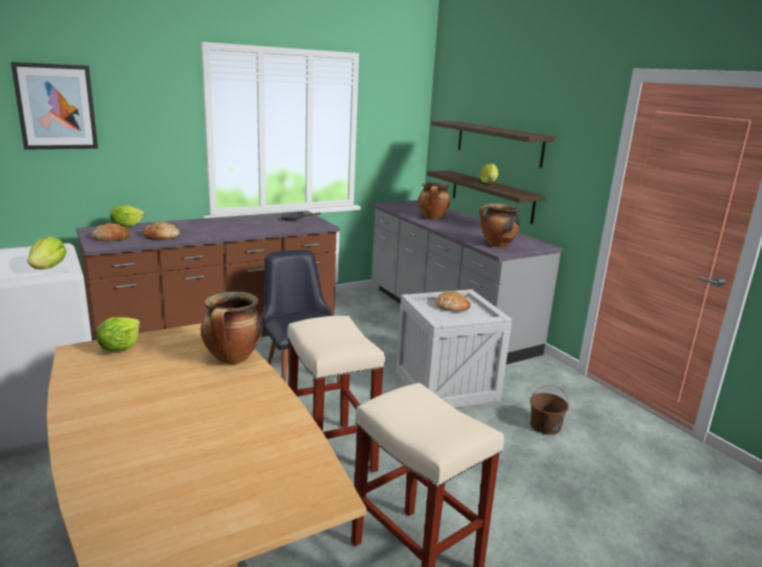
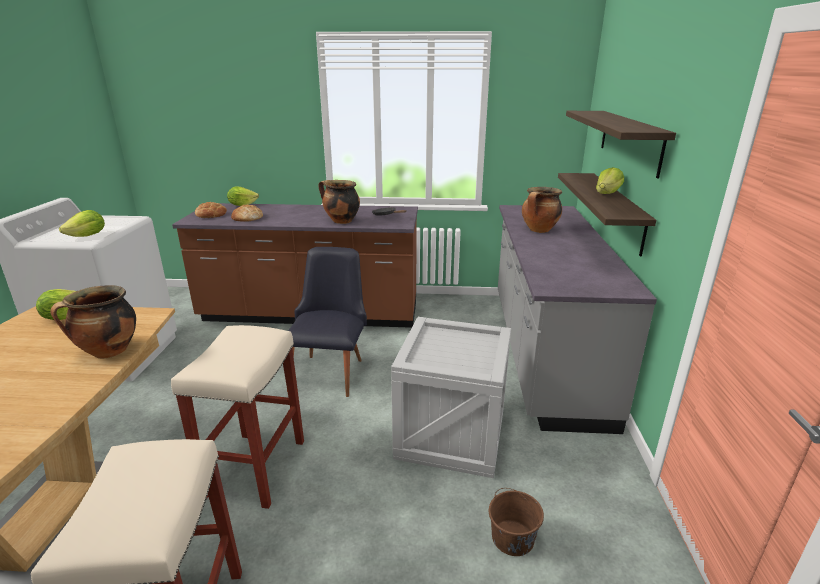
camera: 35 degrees right, 5 degrees up
(56, 107) = (198, 99): picture -> none
(452, 306) = (460, 344): bread -> none
(497, 245) = (561, 278): cooking pot -> cooking pot (341, 221)

